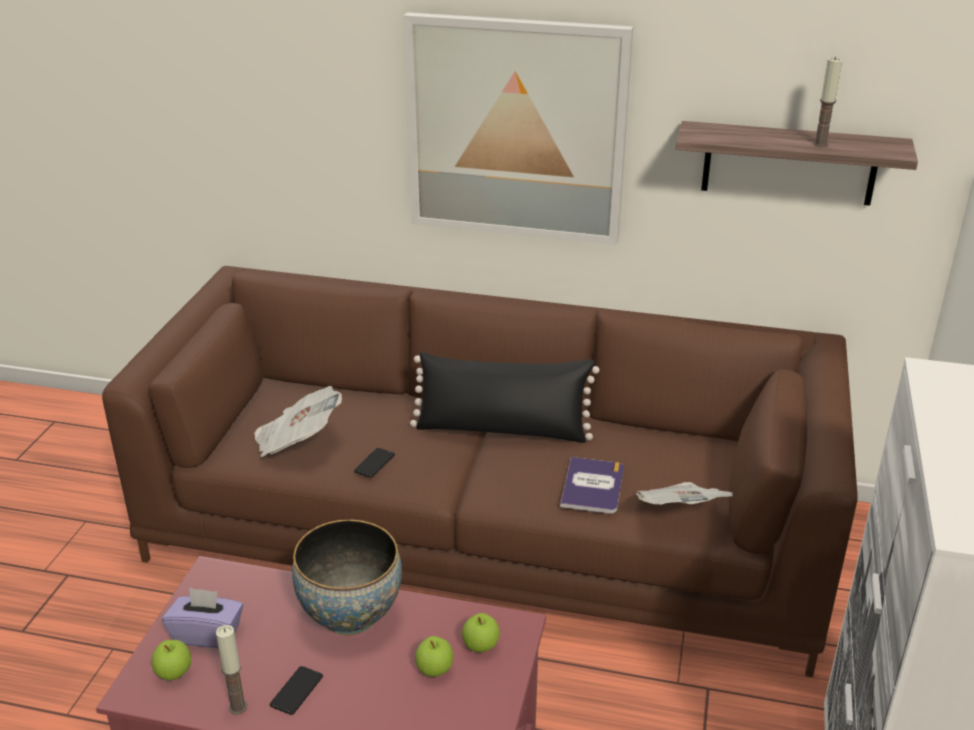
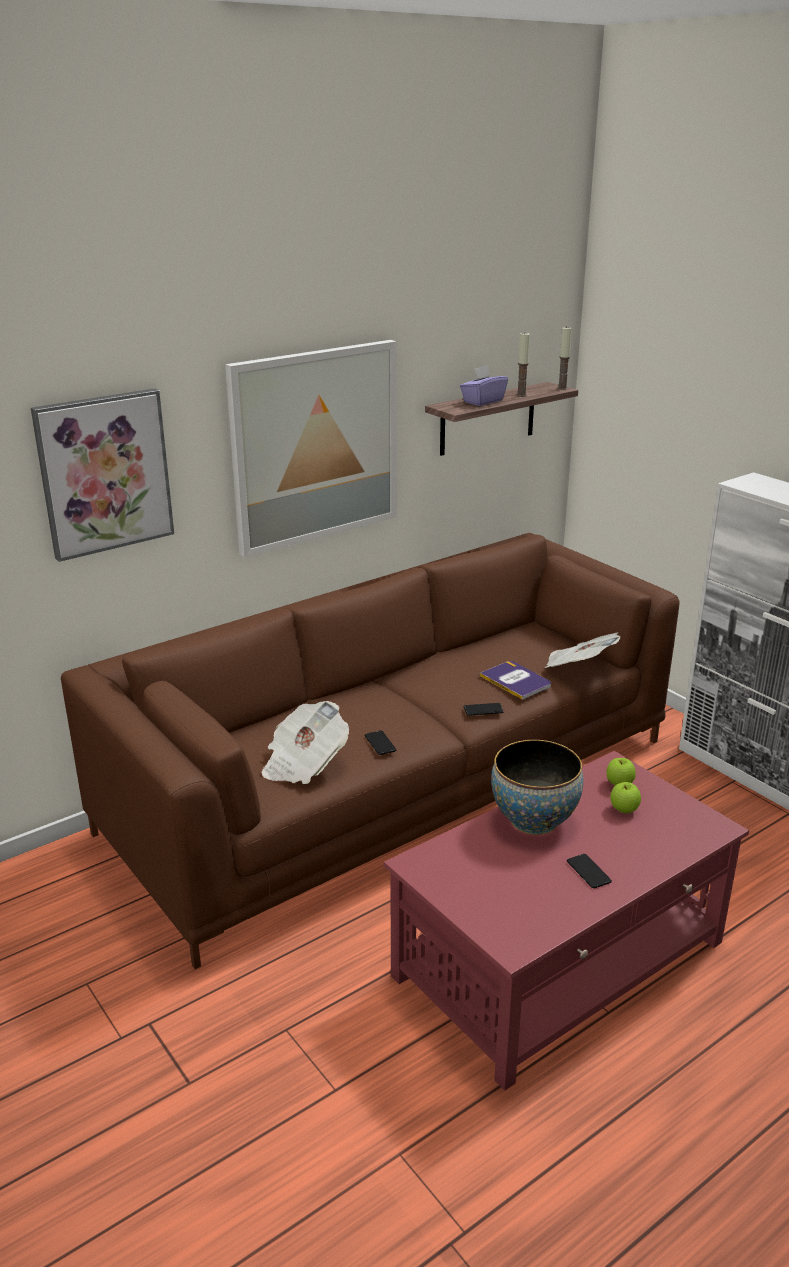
camera: 50 degrees left, 5 degrees down
(174, 673) = (512, 920): apple -> none
(207, 634) = (484, 889): purple tissue box -> purple tissue box (483, 401)
(238, 707) = (579, 903): candle -> candle (562, 388)
(274, 94) = (104, 473): none -> picture
(502, 430) = (410, 684): black pillow -> none
(510, 493) = (483, 710): none -> phone

